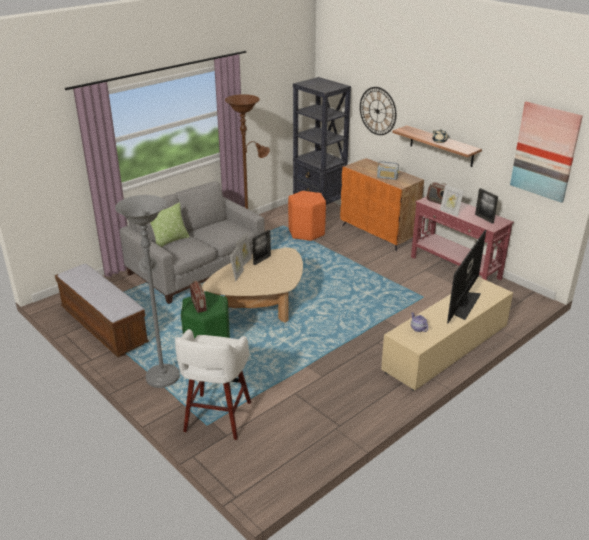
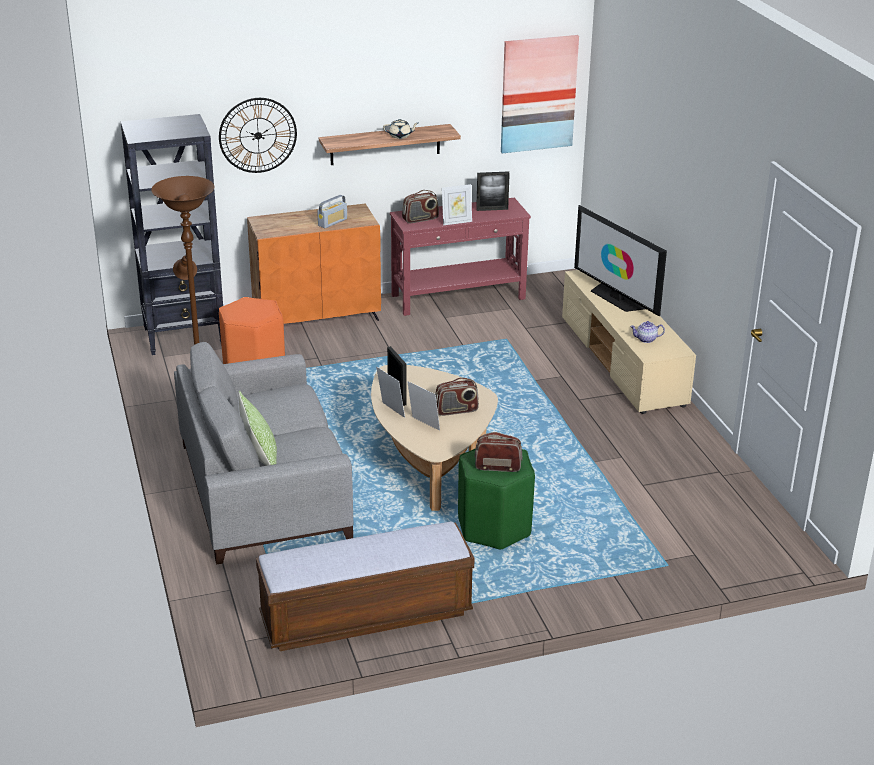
camera: 65 degrees left, 0 degrees up
(162, 374) = (534, 581): grey floor lamp -> none
(217, 418) = (658, 555): white stool -> none
(261, 281) = (456, 410): none -> radio

